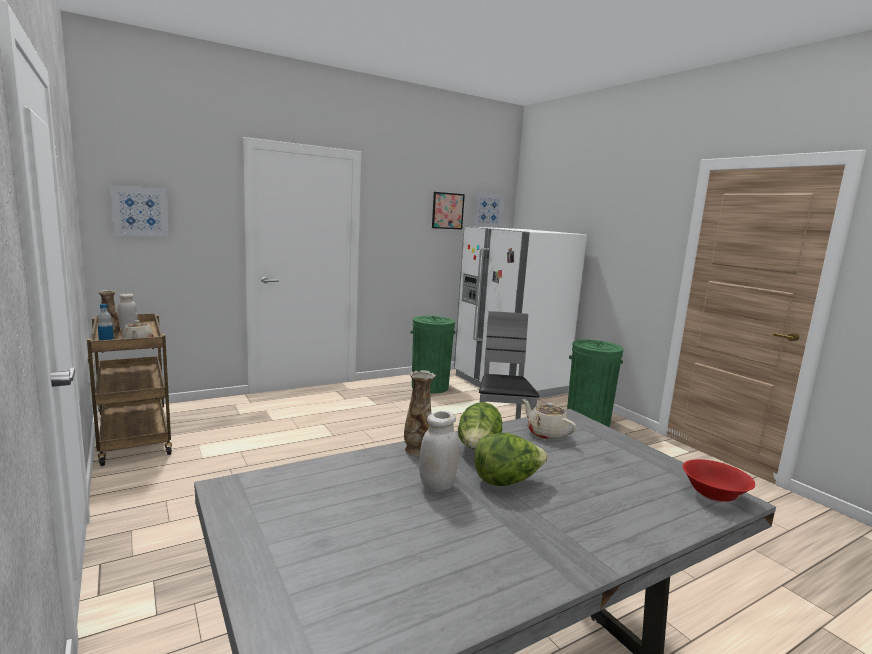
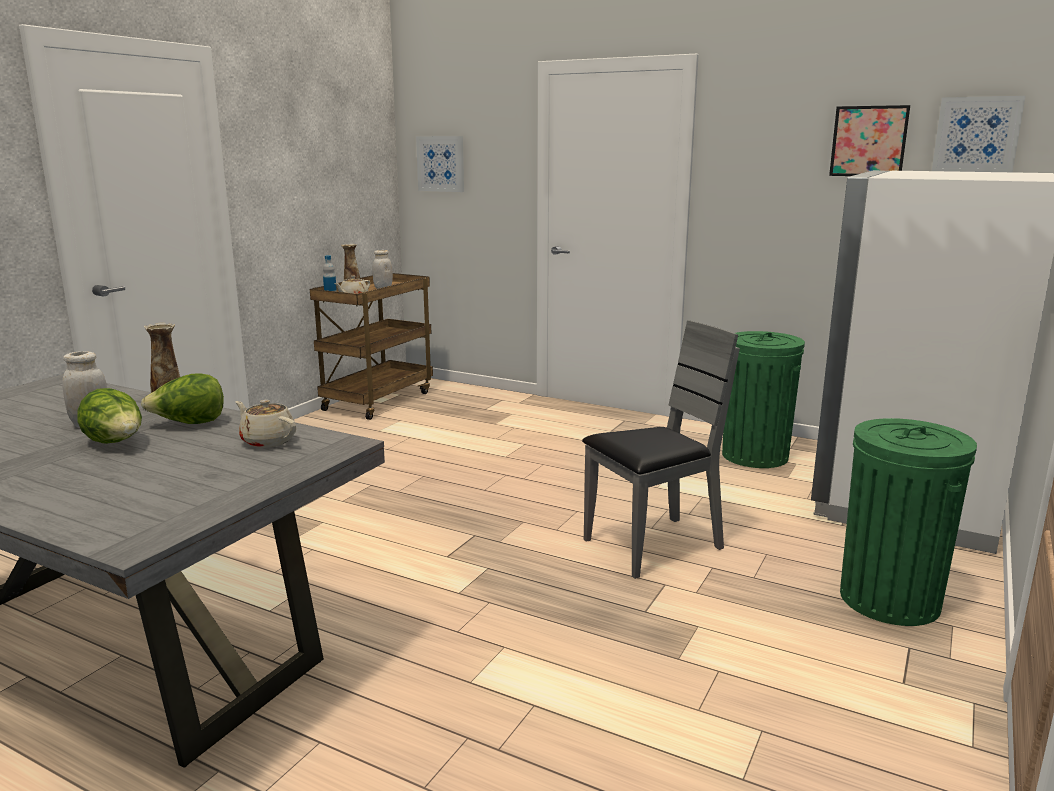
camera: 60 degrees right, 5 degrees up
(546, 433) = (268, 441): beige teapot -> beige teapot turned 75 degrees counterclockwise
(713, 495) = (135, 532): red bowl -> none

